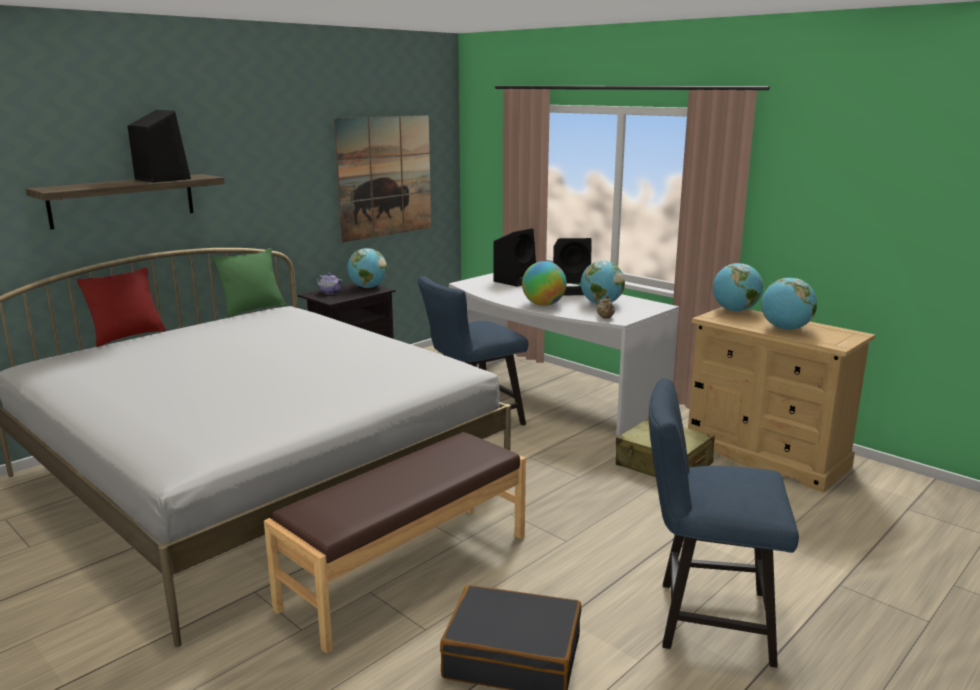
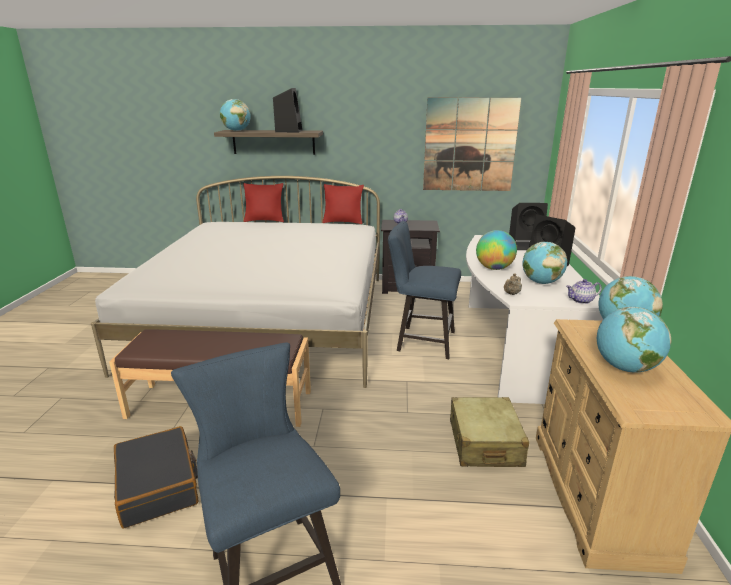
camera: 50 degrees right, 5 degrees up
(253, 310) = (343, 222): green pillow -> red pillow
(367, 287) = (428, 225): globe -> globe (236, 131)
(654, 307) = (581, 300): none -> teapot

